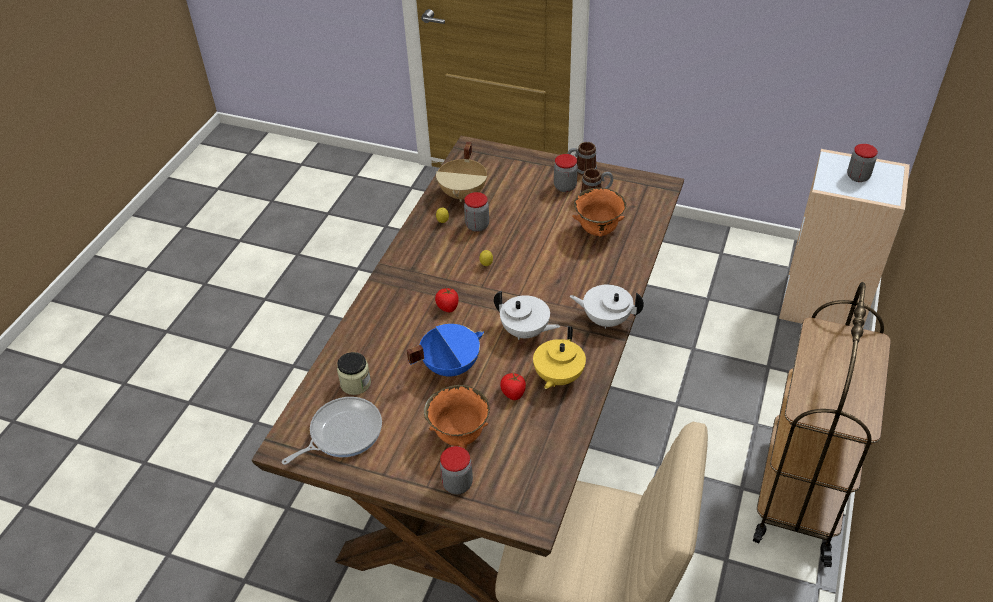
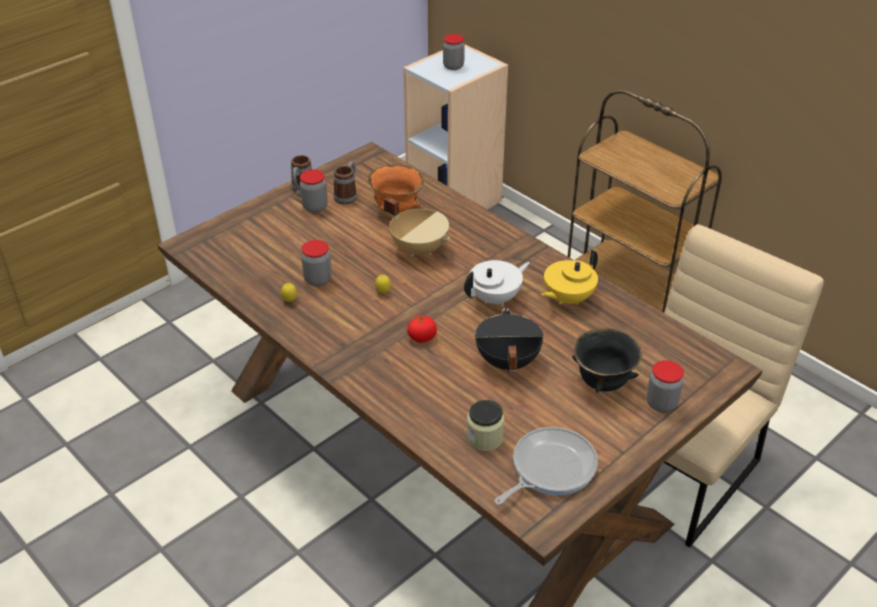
camera: 65 degrees left, 5 degrees down
(342, 433) = (549, 468): frying pan -> frying pan turned 60 degrees clockwise
(450, 365) = (506, 361): blue cooking pot -> black cooking pot
(459, 435) = (602, 383): orange bowl -> black bowl
(464, 194) = (258, 272): beige cooking pot -> beige cooking pot (419, 248)
(513, 393) = (570, 332): tomato -> none
(558, 377) = (567, 298): yellow teapot -> yellow teapot turned 90 degrees clockwise
(606, 319) = (515, 246): white teapot -> none

